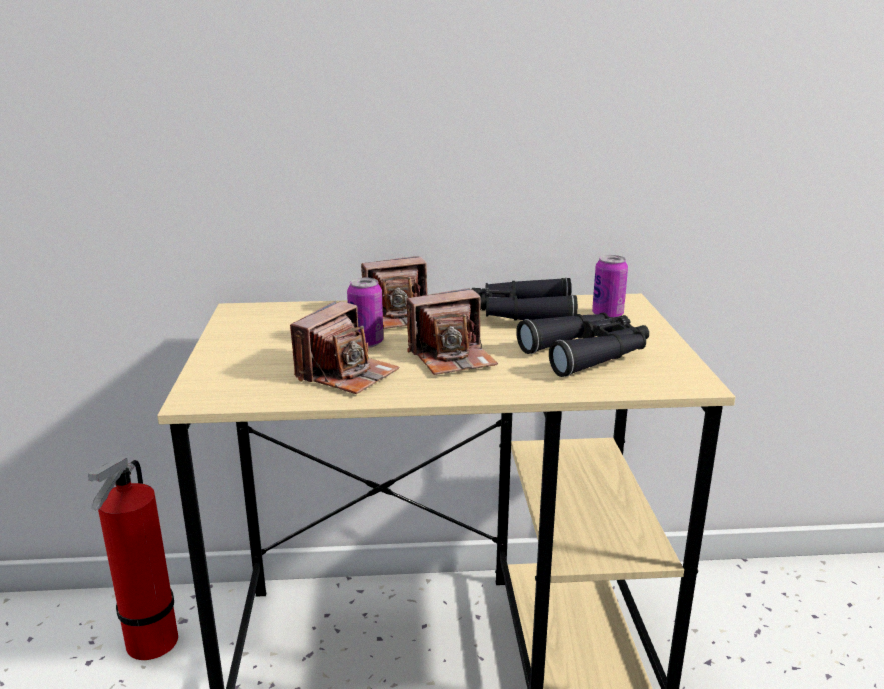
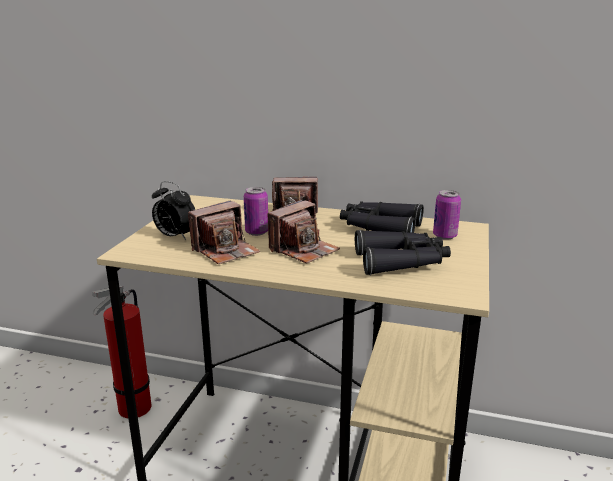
camera: 20 degrees right, 0 degrees up
(253, 365) = (175, 237): none -> alarm clock
(452, 357) = (303, 250): camera -> camera turned 45 degrees counterclockwise

